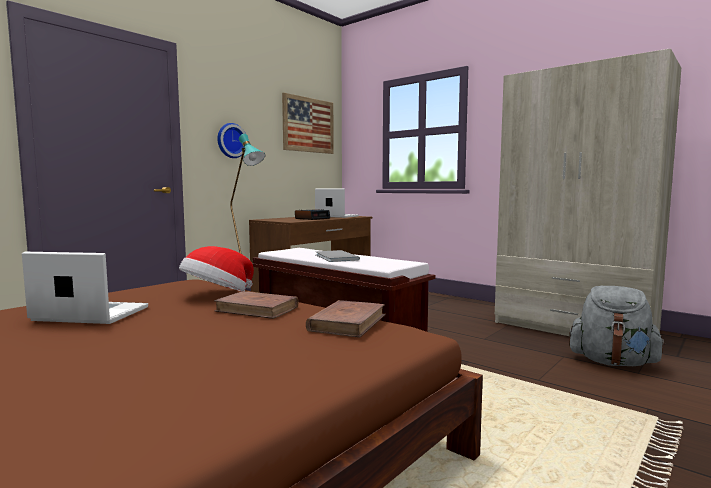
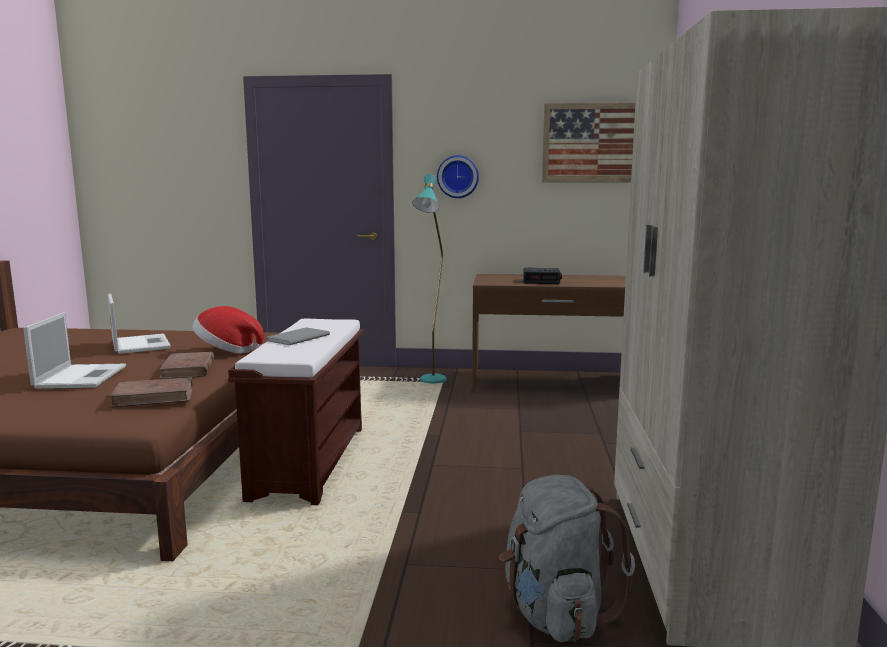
camera: 55 degrees right, 5 degrees up
(336, 216) = (600, 280): laptop -> laptop (81, 376)

